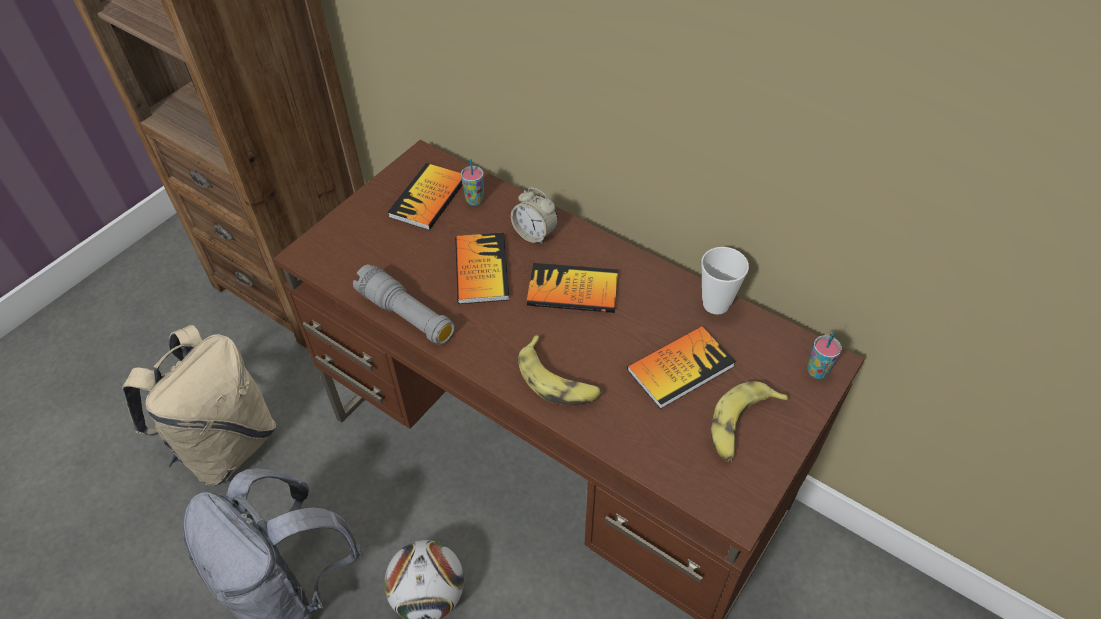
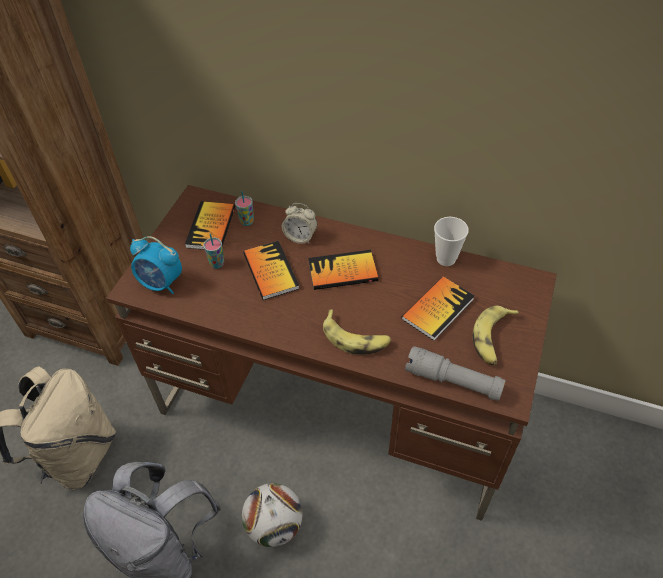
camera: 15 degrees left, 0 degrees up
(344, 255) = (161, 283): none -> alarm clock
(406, 315) = (226, 317): grey flashlight -> grey flashlight (453, 381)
(817, 371) = (529, 290): cup -> cup (217, 264)

